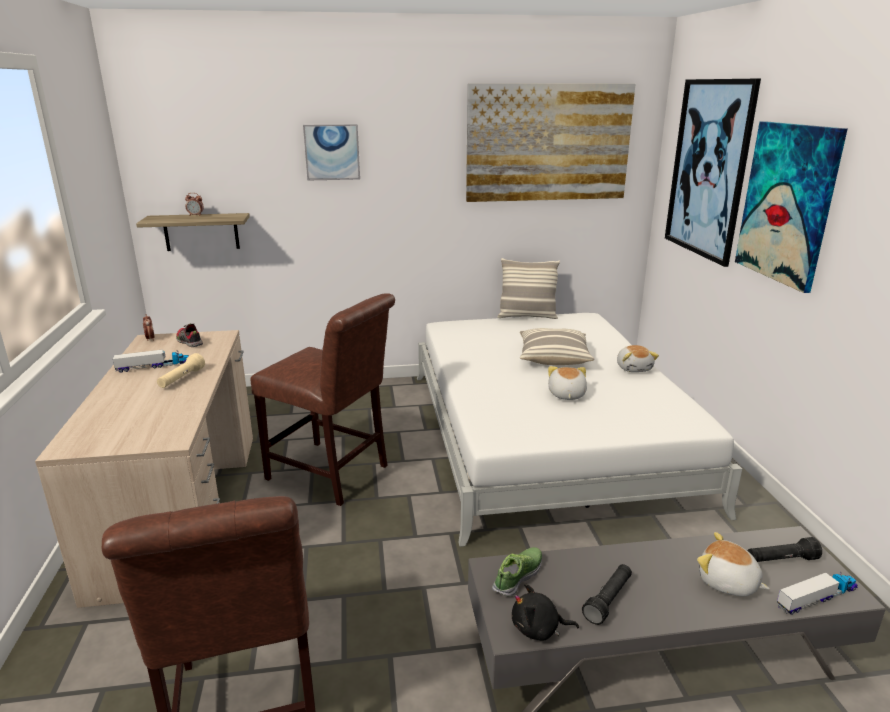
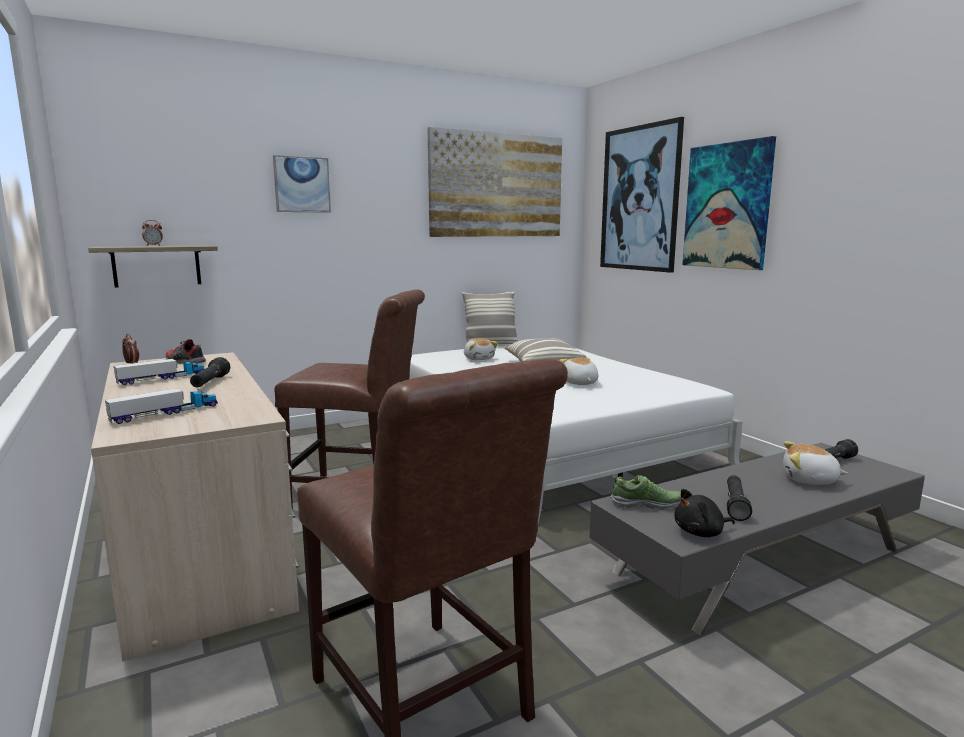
camera: 20 degrees left, 10 degrees down
(181, 379) = (210, 383): beige flashlight -> black flashlight
(518, 576) = (647, 504): shoe -> shoe turned 75 degrees clockwise
(634, 368) = (615, 365): plush toy -> plush toy (479, 359)
(816, 598) = (877, 477): toy truck -> toy truck (165, 413)

